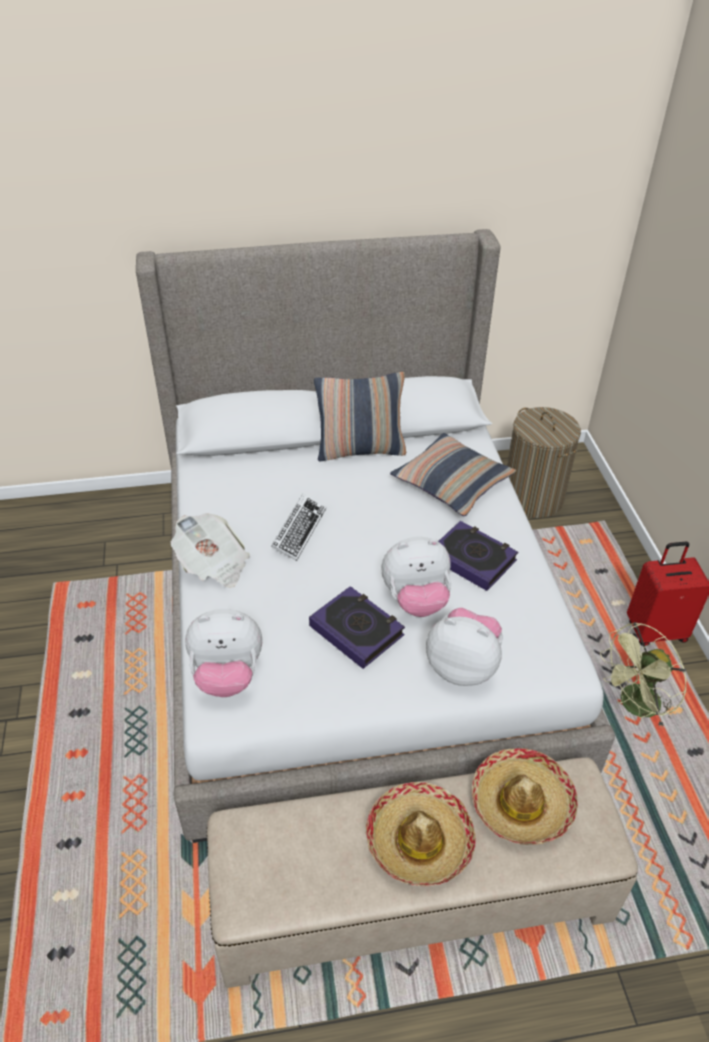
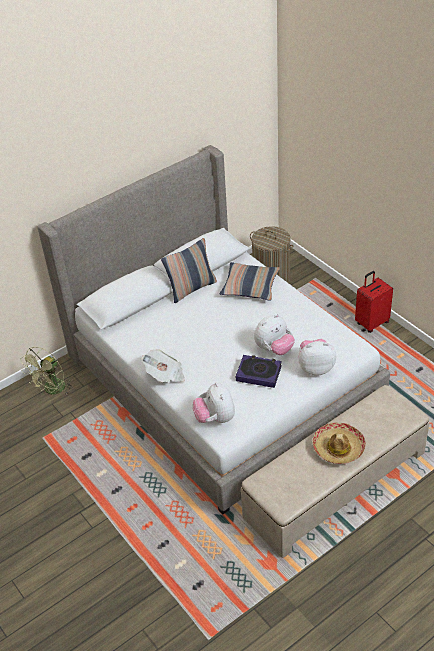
camera: 25 degrees left, 0 degrees up
(227, 675) = (215, 418): plush toy -> plush toy turned 105 degrees clockwise
(299, 530) = (194, 341): keyboard -> none
(472, 559) = (286, 319): book -> none
(521, 803) = (369, 414): hat -> none
(634, 707) = (382, 362): green fan -> green fan (52, 390)

